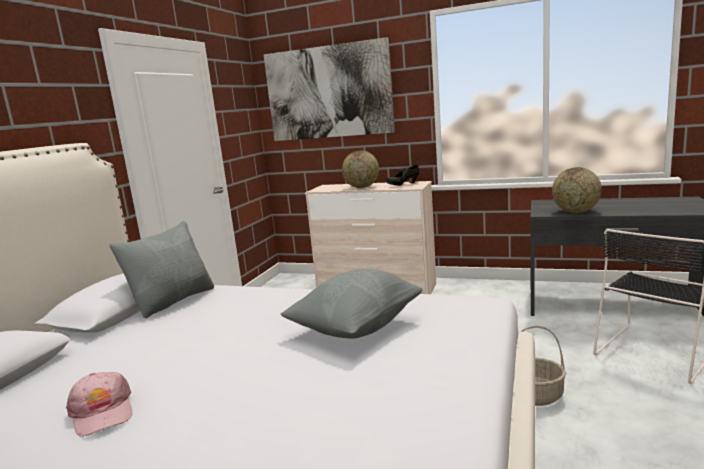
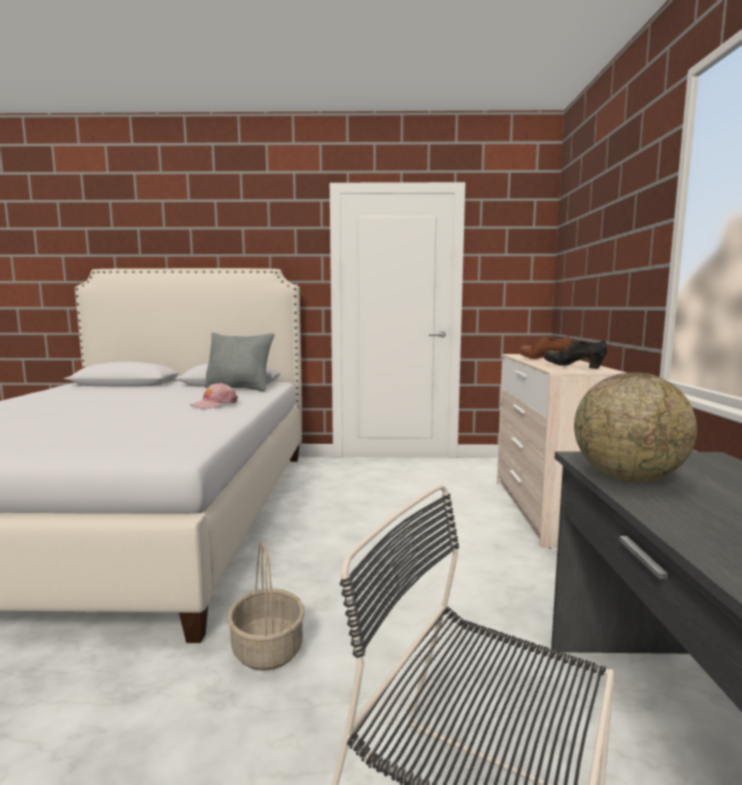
camera: 70 degrees right, 5 degrees down
(102, 412) = (70, 398): pink cap -> pink cap (214, 404)
(328, 92) = (593, 229): picture -> none
(356, 328) = (146, 423): grey pillow -> none
(362, 187) = (544, 360): globe -> brown shoe

